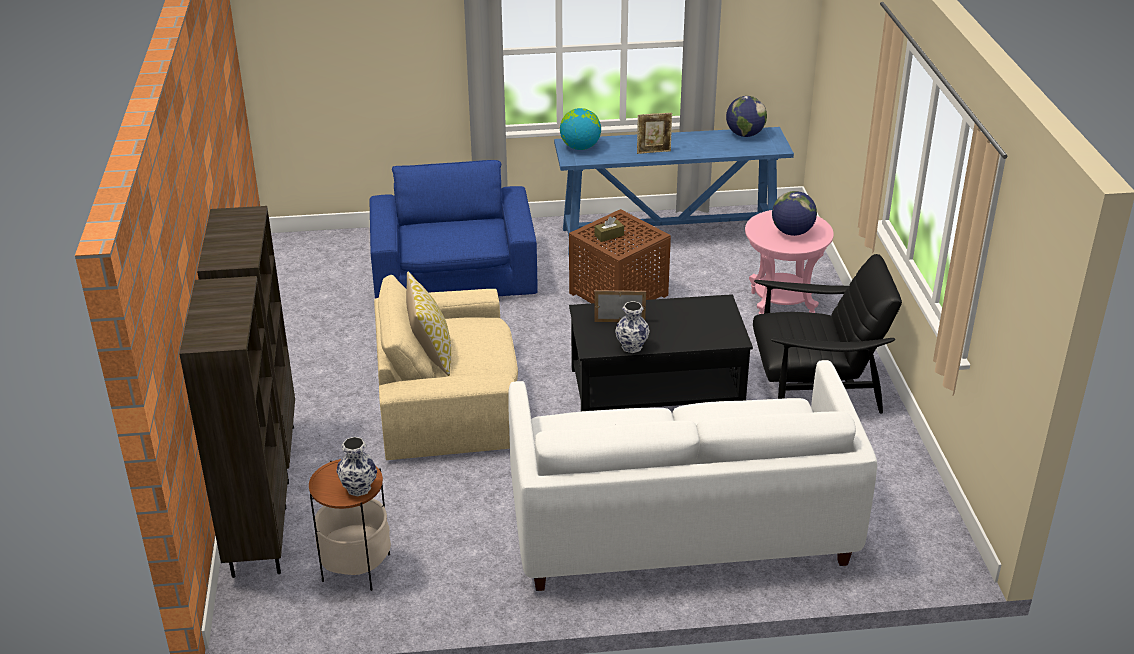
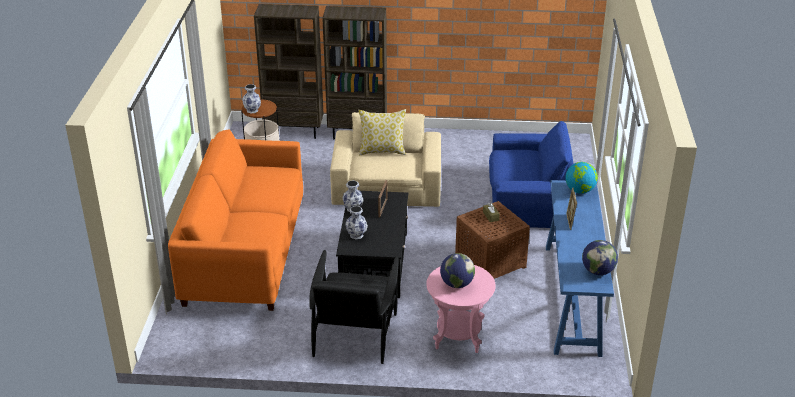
camera: 100 degrees right, 0 degrees up
(679, 525) = (245, 252): white sofa -> orange sofa
(699, 335) = (356, 235): none -> vase

